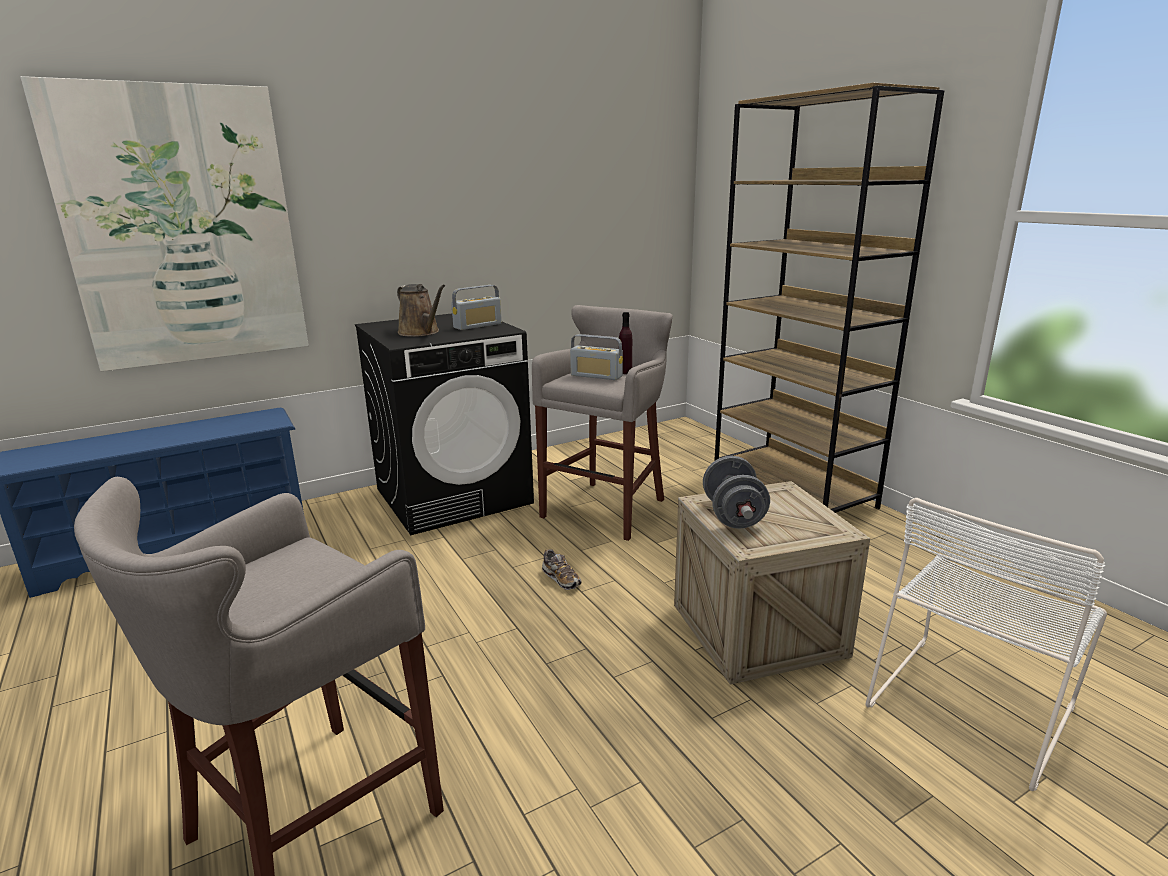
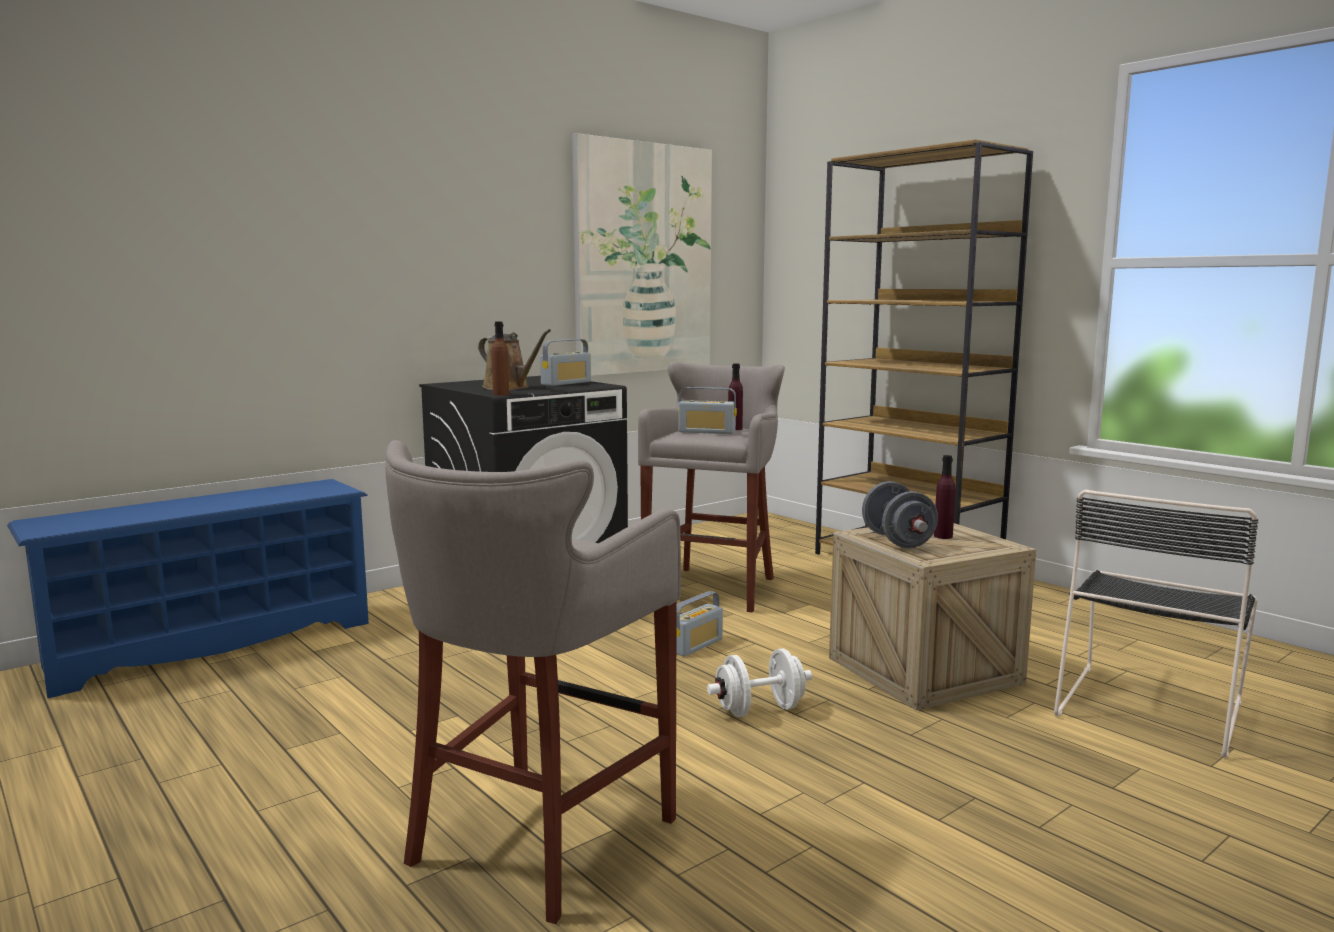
camera: 10 degrees left, 10 degrees down
(183, 228) = (246, 267): picture -> picture (644, 259)
(401, 344) = (501, 394): none -> brown bottle
(561, 579) = (696, 645): shoe -> radio
(583, 668) = (759, 710): none -> white dumbbell
(782, 511) = (943, 536): none -> purple bottle
(972, 702) = (1150, 705): white chair -> black chair

